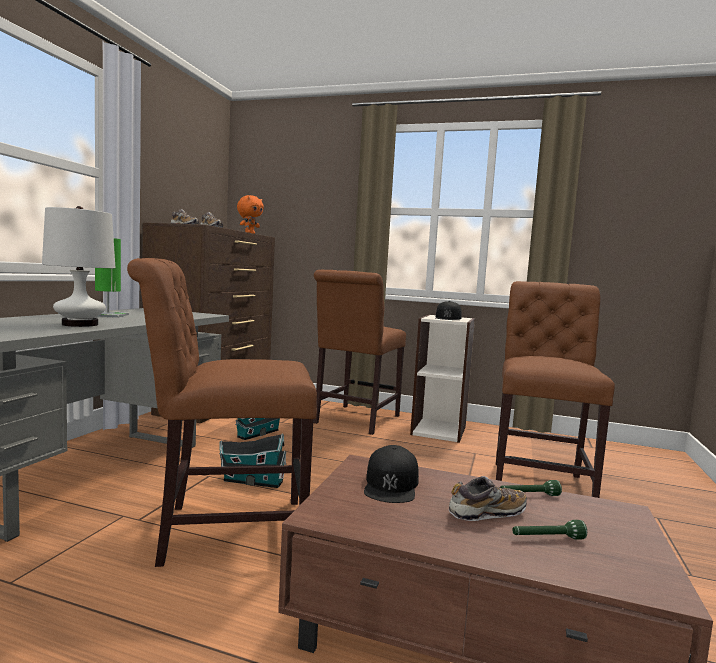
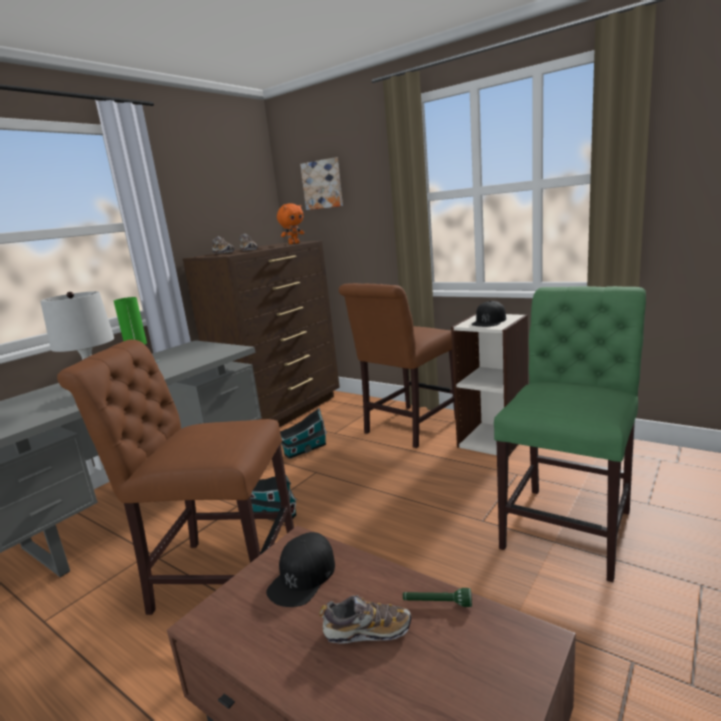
camera: 20 degrees right, 10 degrees up
(282, 186) = (323, 184): none -> picture
(540, 484) = (570, 524): brown chair -> green chair
(547, 538) = (402, 681): green flashlight -> none

